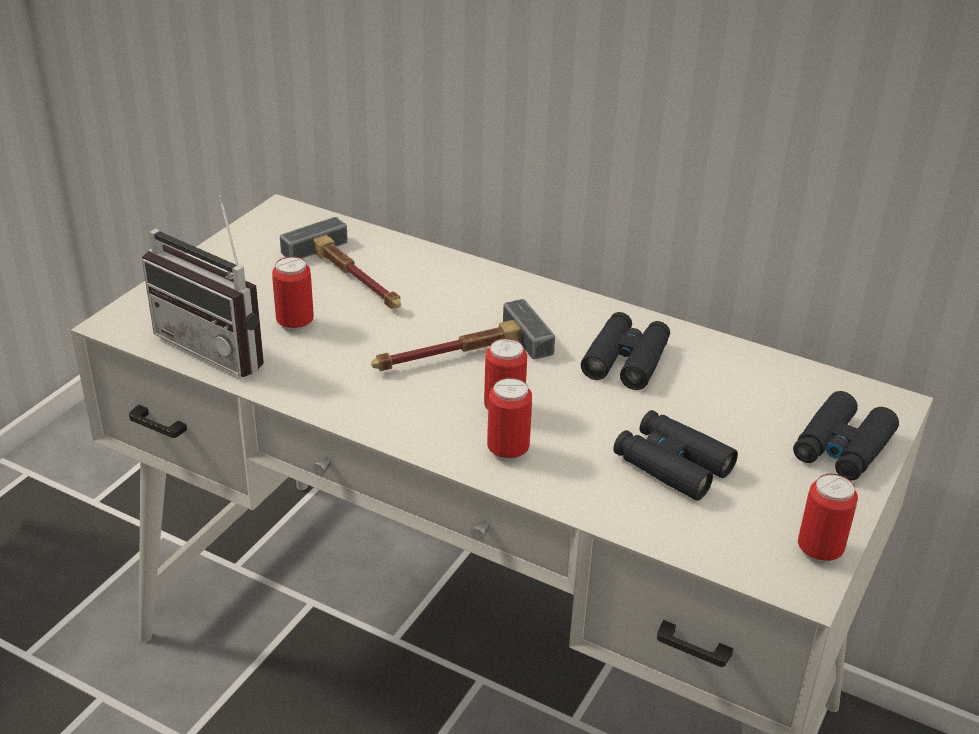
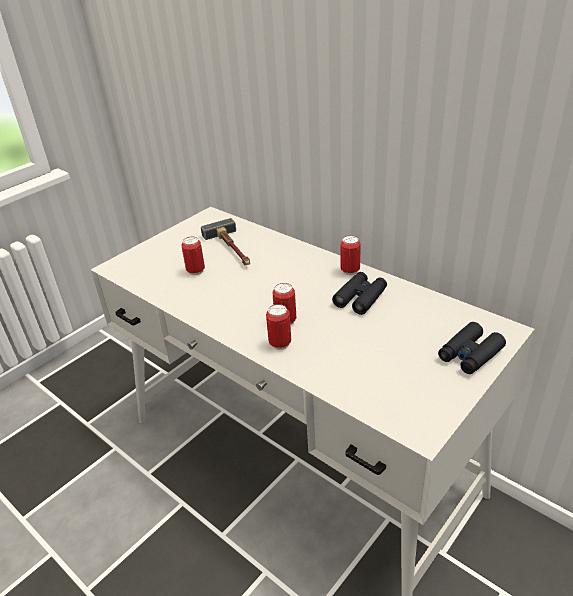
camera: 15 degrees right, 0 degrees up
(221, 345) = (156, 280): radio -> none
(457, 355) = (271, 290): hammer -> none
(672, 464) = (367, 357): black binoculars -> none
(819, 551) = (438, 414): can -> can (350, 271)

